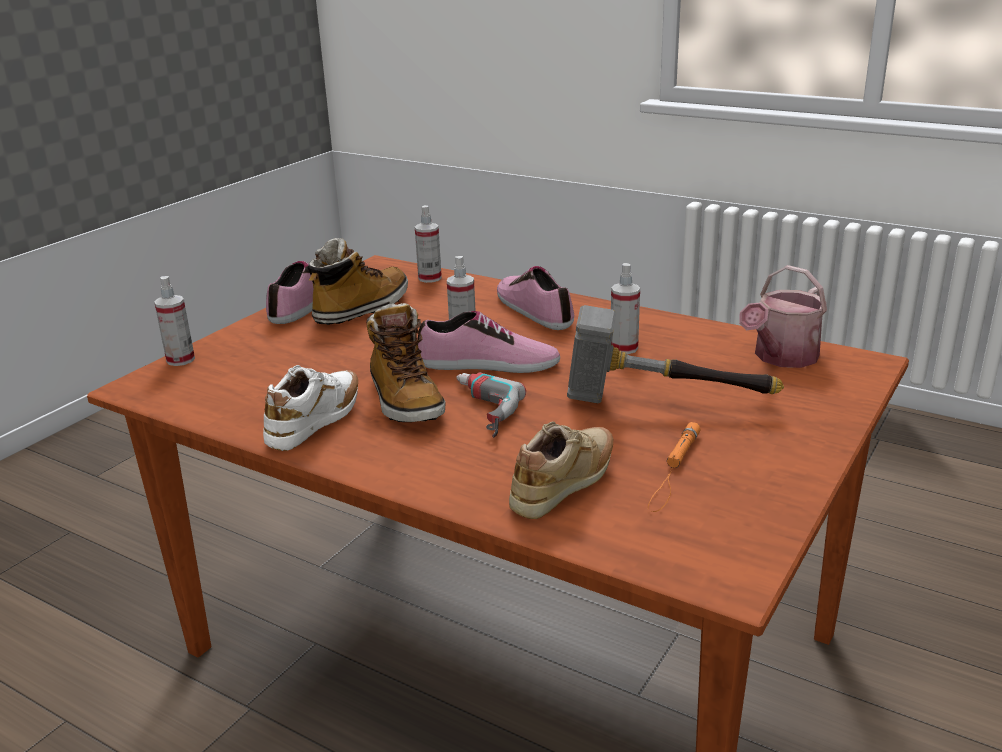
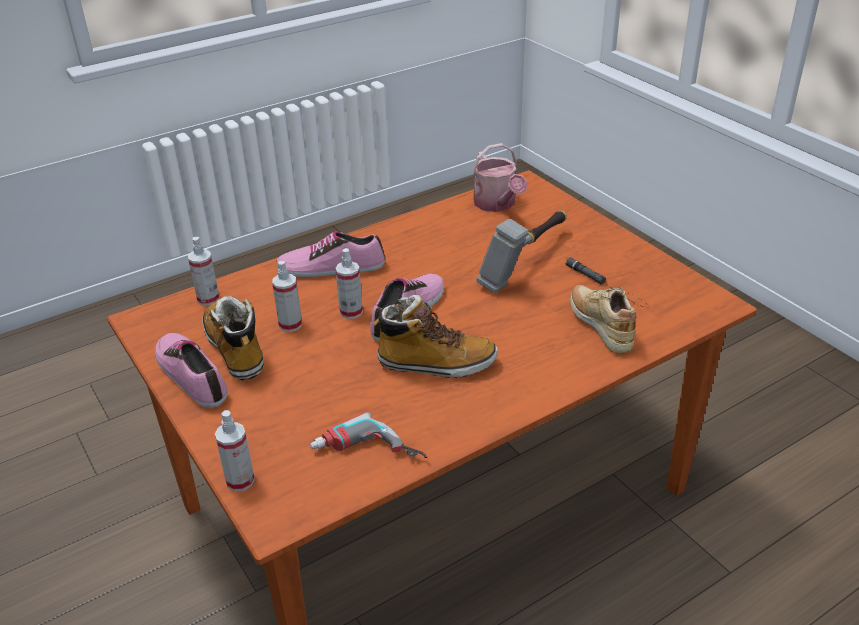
camera: 65 degrees left, 10 degrees up
(317, 423) = (440, 415): white shoe -> none
(477, 412) = (479, 336): power drill -> power drill (367, 455)
(624, 348) = (434, 251): spray bottle -> spray bottle (290, 324)
(674, 471) = (605, 285): orange flashlight -> black flashlight

